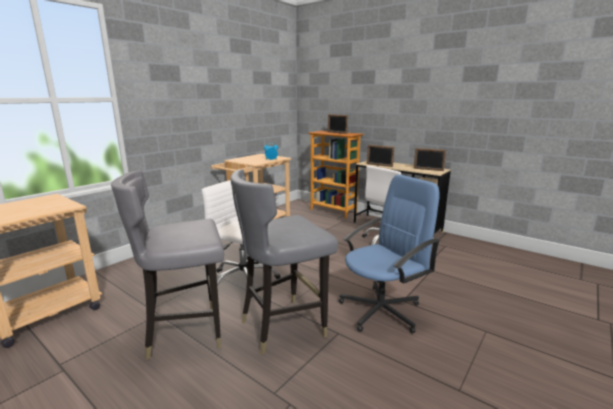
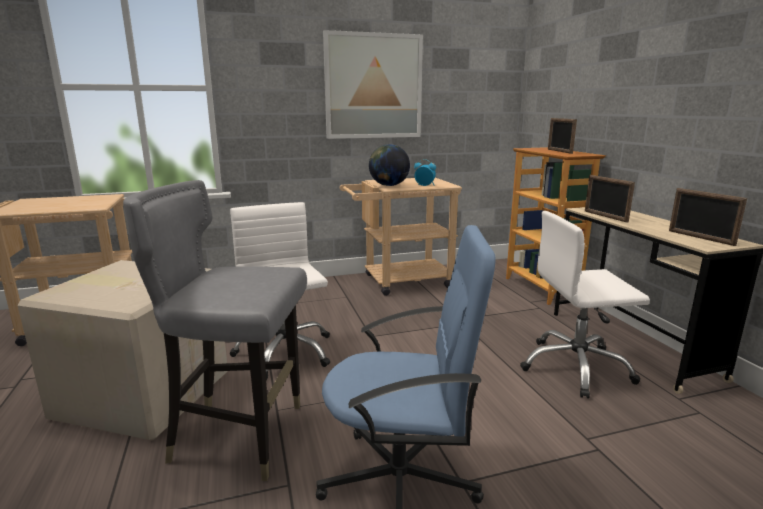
camera: 35 degrees right, 0 degrees up
(186, 331) = (144, 393): grey chair -> cardboard box
(223, 96) = (373, 86): none -> picture
(251, 162) = (388, 185): none -> globe

